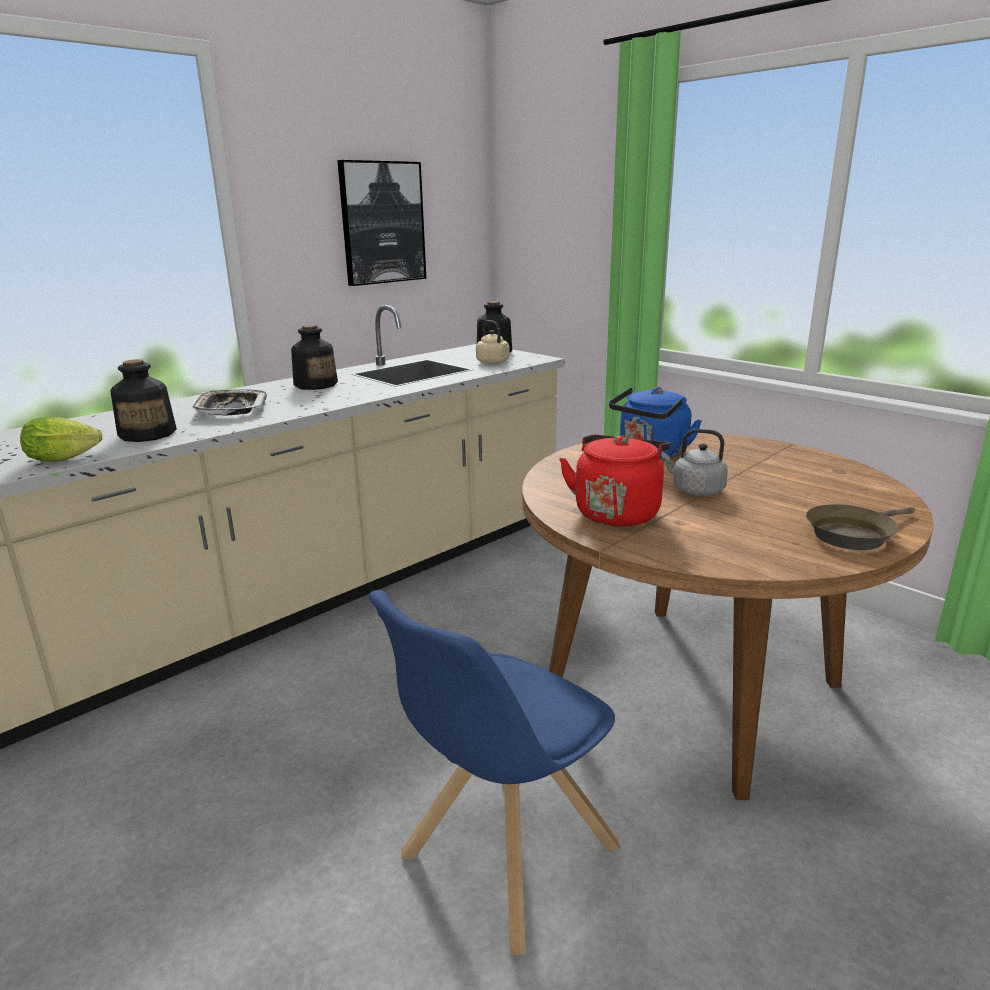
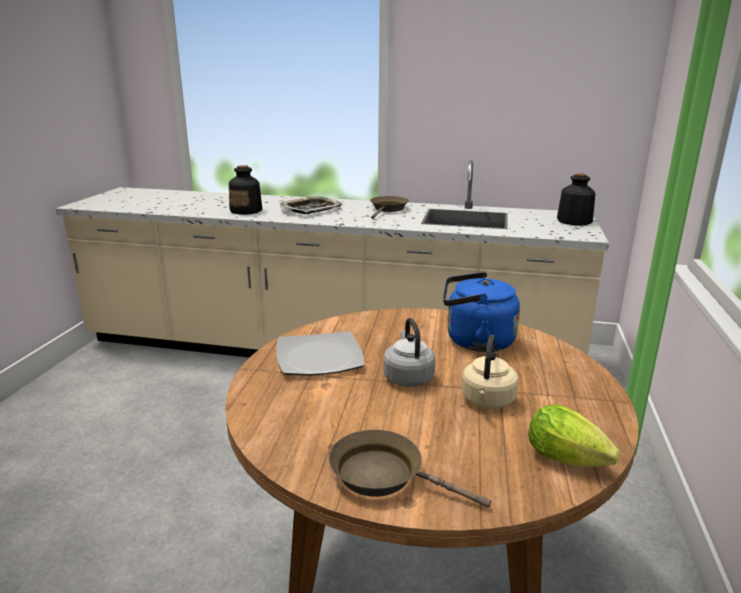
camera: 55 degrees right, 0 degrees up
(68, 459) = (194, 211): lettuce -> lettuce (570, 461)
(316, 385) = (388, 209): bottle -> brown frying pan
(382, 223) = (518, 92): picture -> none
(494, 363) = (539, 229): beige kettle -> beige kettle (487, 401)
(503, 857) = (160, 535): blue chair -> none
(617, 512) = (320, 357): red kettle -> plate

